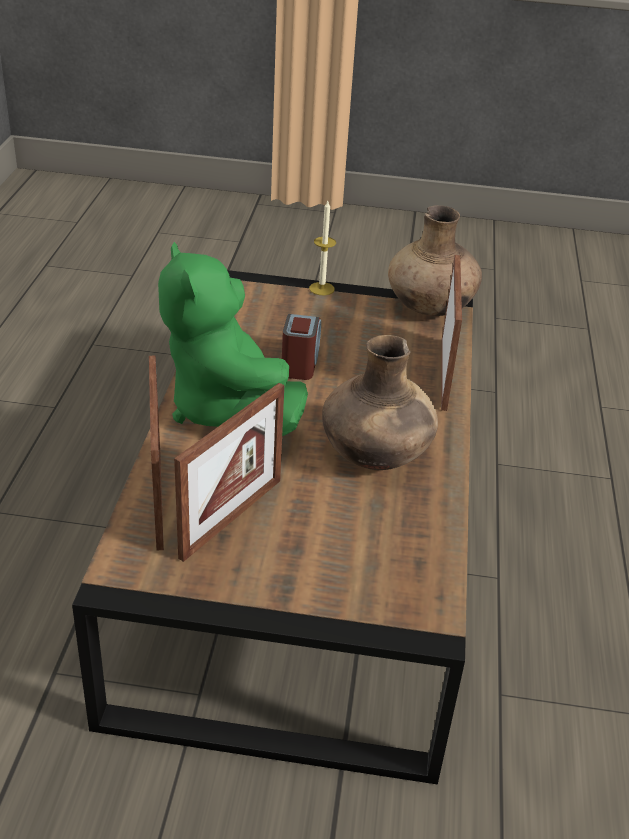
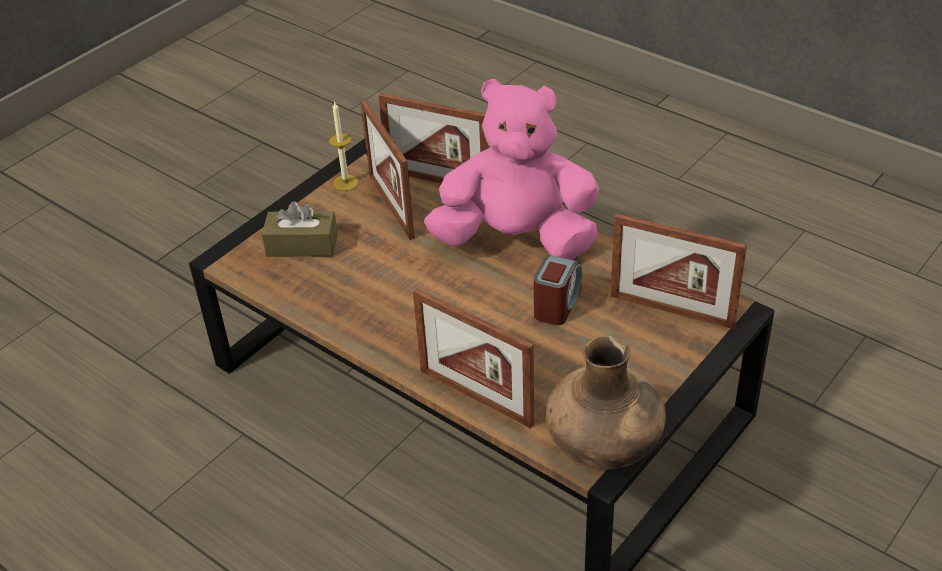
camera: 125 degrees right, 5 degrees up
(226, 409) = (517, 239): green plush toy -> pink plush toy
(260, 308) = (671, 310): none -> picture frame
(300, 363) = (557, 304): alarm clock -> alarm clock turned 105 degrees counterclockwise
(321, 288) = (692, 372): candle -> candle (345, 182)
(353, 564) = (302, 245): none -> brown tissue box
(375, 457) = (396, 299): brown vase -> none

